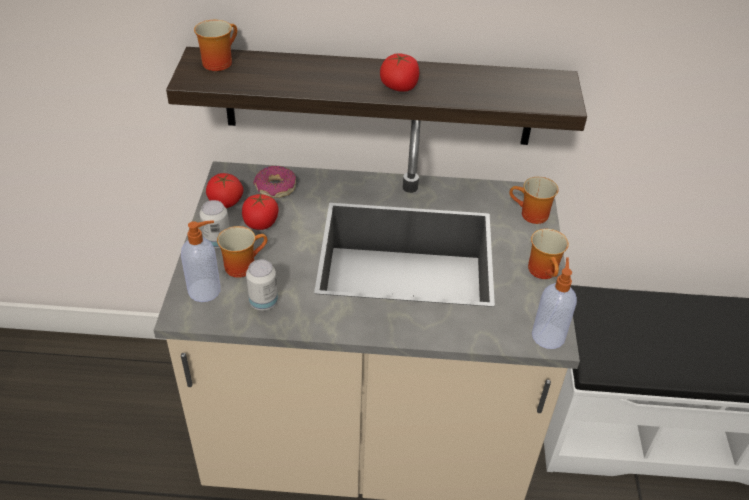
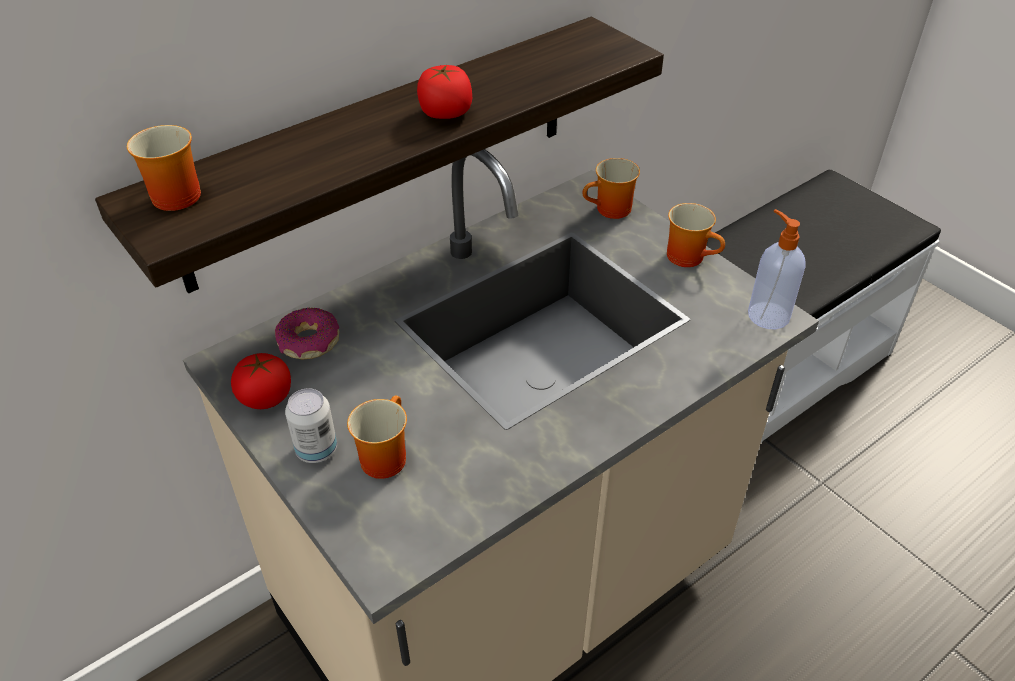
camera: 40 degrees left, 0 degrees up
(206, 290) = (376, 517): soap dispenser -> none
(260, 223) = (343, 393): tomato -> none
(263, 302) = (464, 480): can -> none

